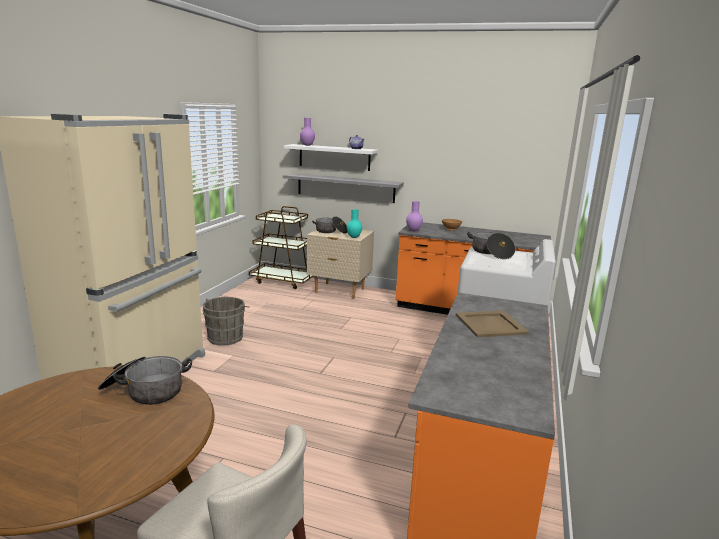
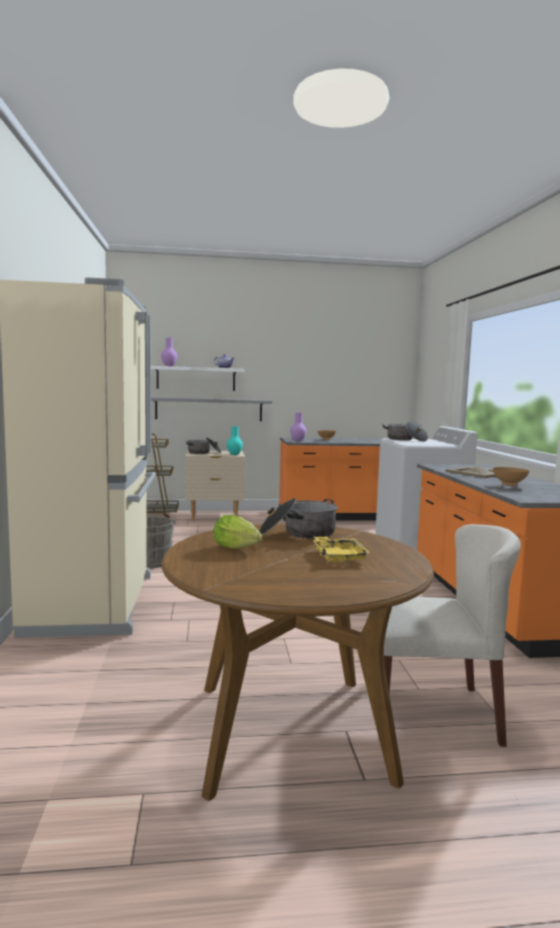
camera: 25 degrees left, 10 degrees down
(55, 404) = (238, 549): none -> lettuce
(105, 441) = (338, 557): none -> yellow tray
(473, 360) = (510, 485): none -> brown bowl

